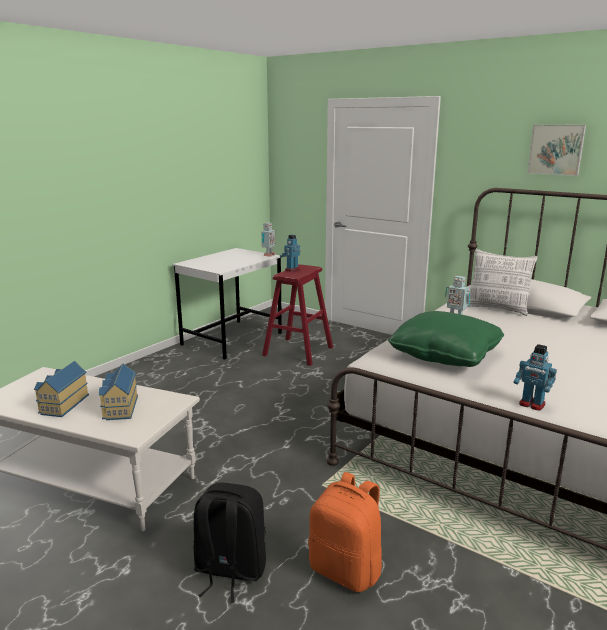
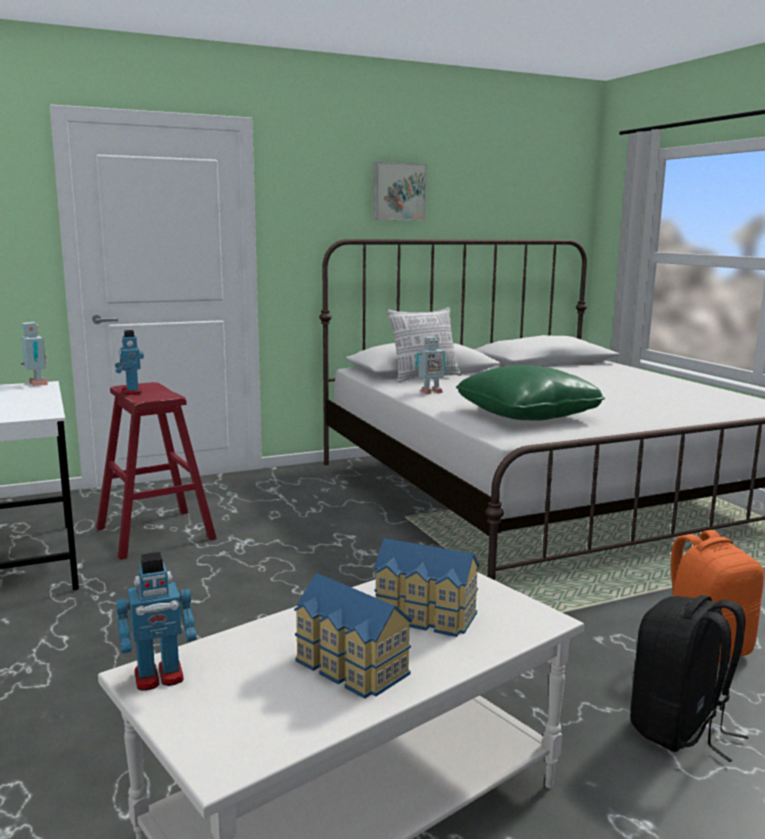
camera: 60 degrees left, 5 degrees down
(531, 404) = (668, 420): toy robot -> toy robot (159, 678)

